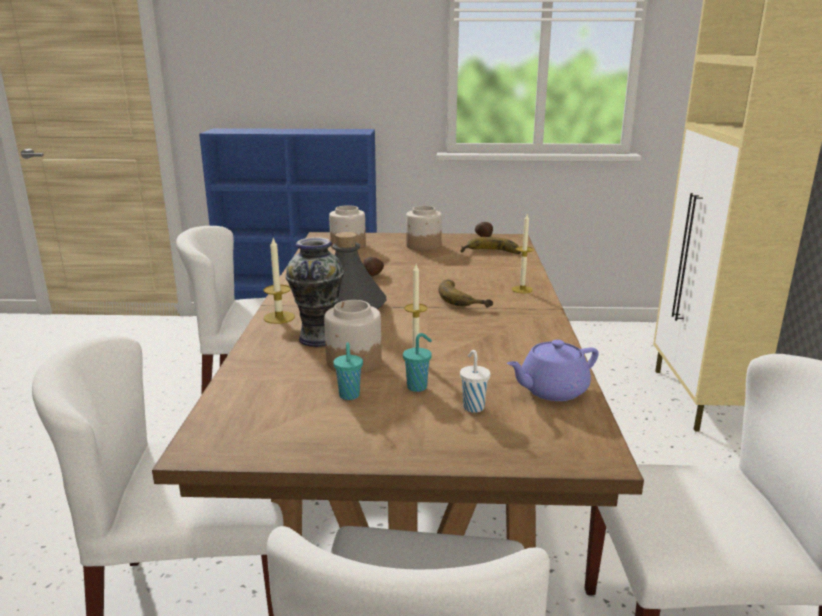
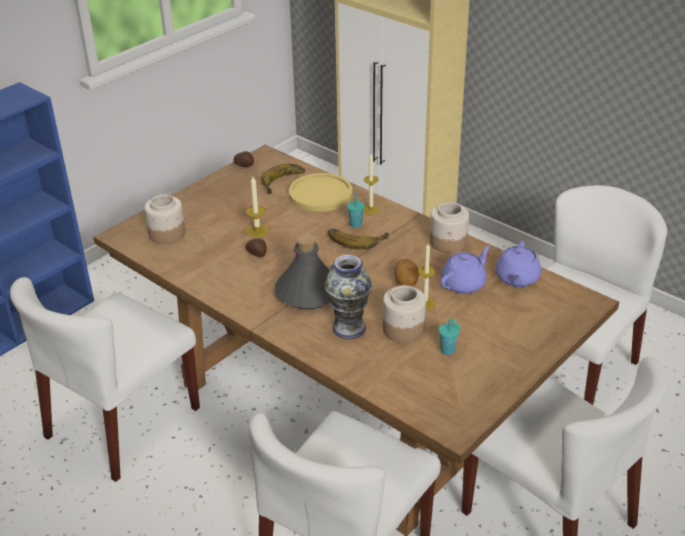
camera: 50 degrees left, 15 degrees up
(279, 317) = (289, 331): candle -> candle (257, 230)
(418, 387) = (464, 321): turquoise cup -> turquoise cup (355, 224)
(423, 246) = (223, 201): jar -> jar (448, 243)
(435, 338) = (406, 282): none -> potato
(473, 407) = (507, 313): white cup -> none
(486, 365) = (464, 283): none -> purple teapot
(502, 267) = (320, 194): none -> yellow plate

